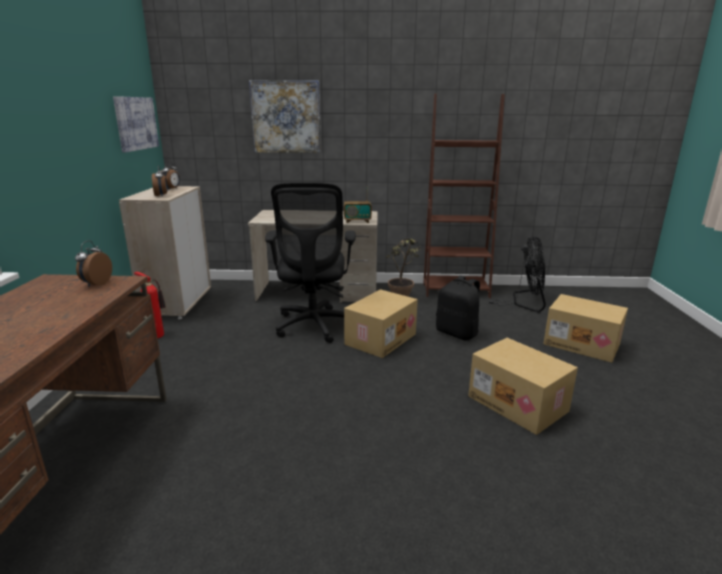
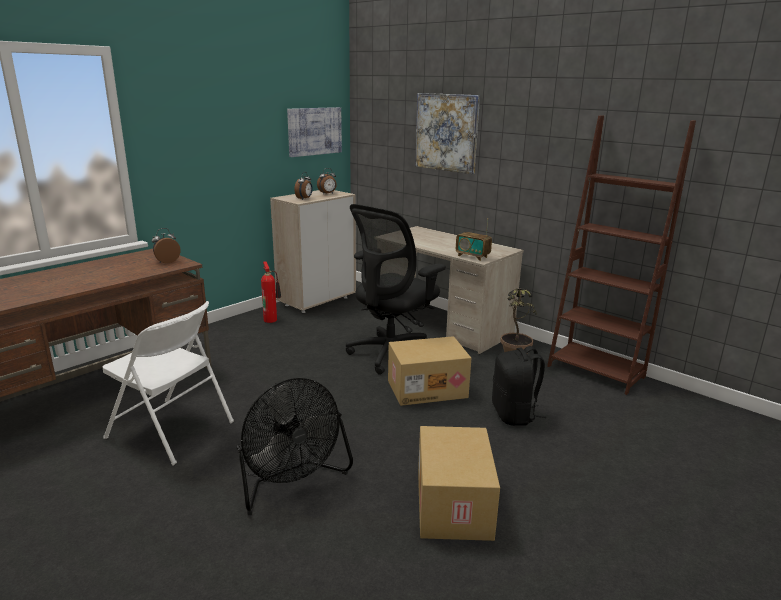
camera: 40 degrees right, 0 degrees up
(218, 473) = (170, 430): none -> white chair
(523, 301) = (667, 414): black fan -> black fan (286, 482)
(582, 344) = (654, 491): cardboard box -> none

